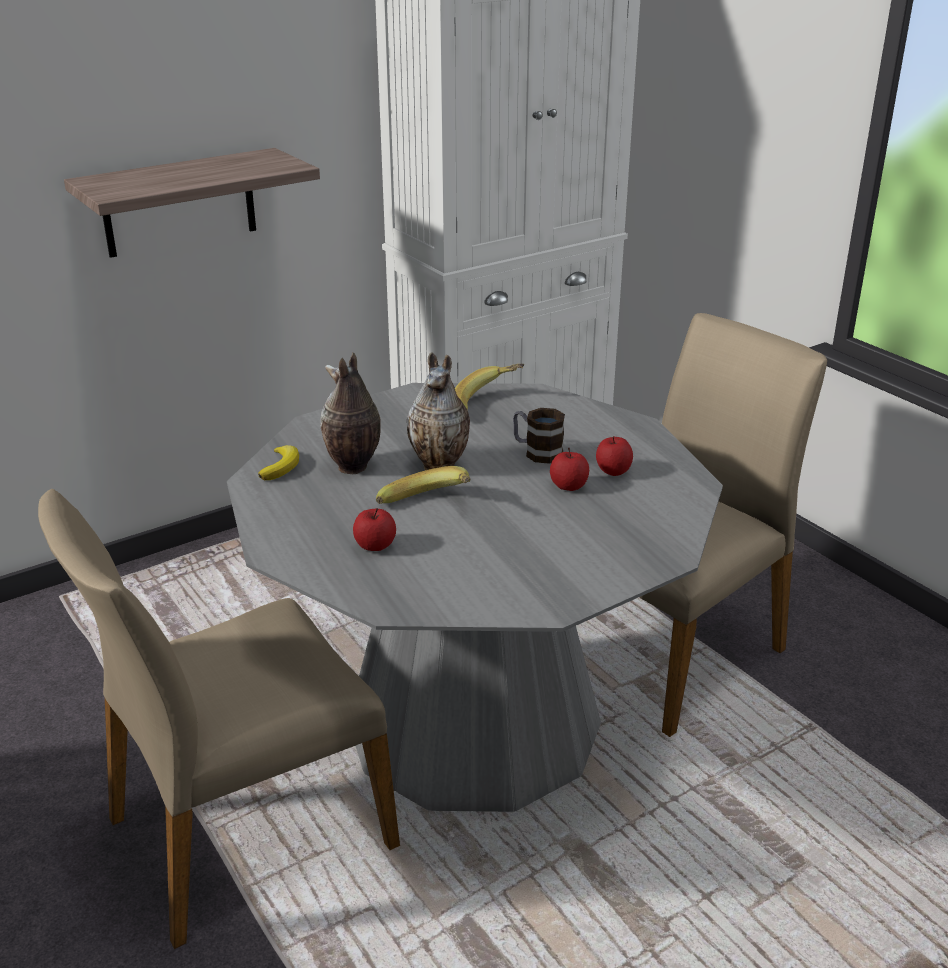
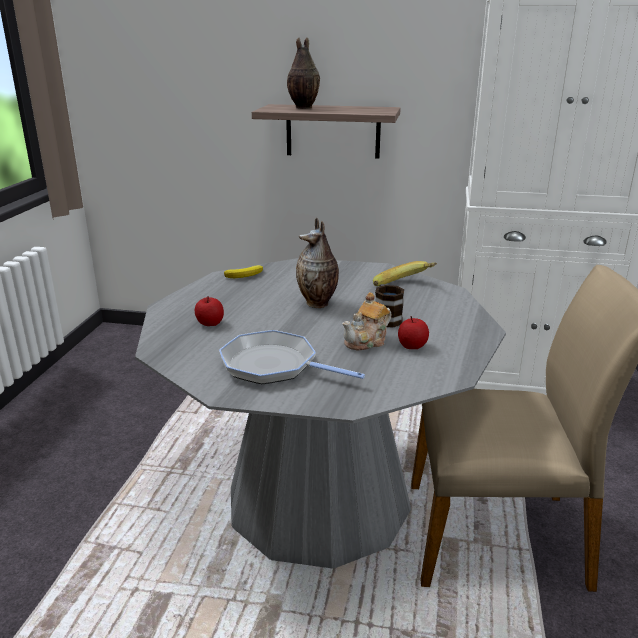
camera: 45 degrees right, 5 degrees down
(246, 831) = (150, 479): beige chair -> none
(352, 467) = (275, 287): vase -> vase (303, 108)
(428, 507) = (270, 319): banana -> none
(538, 555) = (274, 366): none -> frying pan
(568, 486) = (367, 341): apple -> teapot

